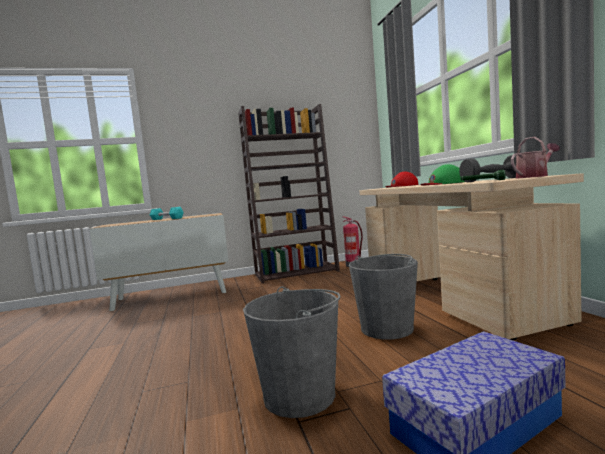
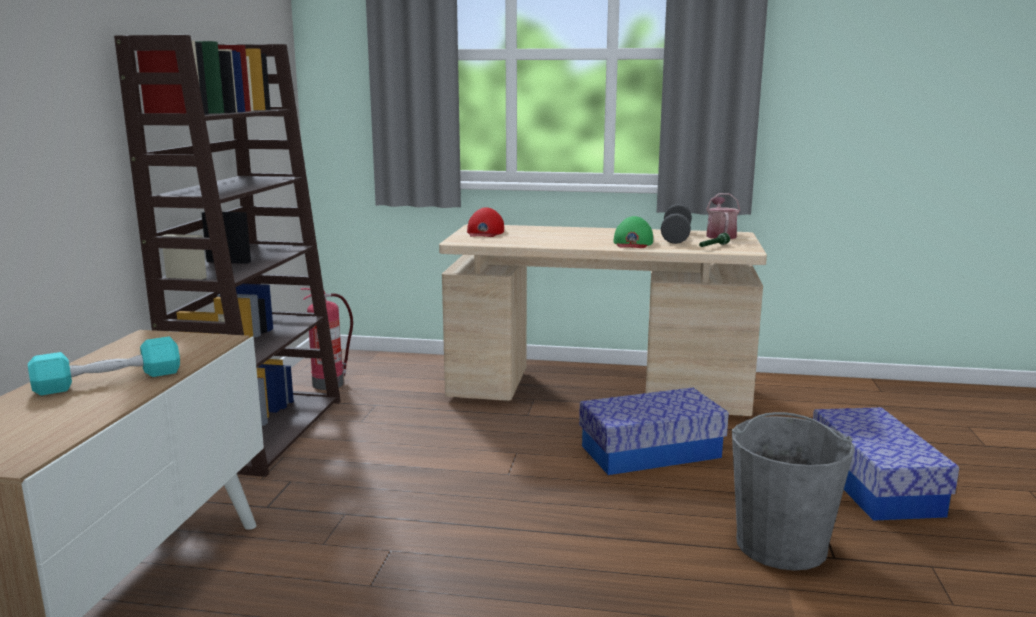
camera: 65 degrees left, 10 degrees up
(387, 328) = (650, 451): grey bucket -> storage box

